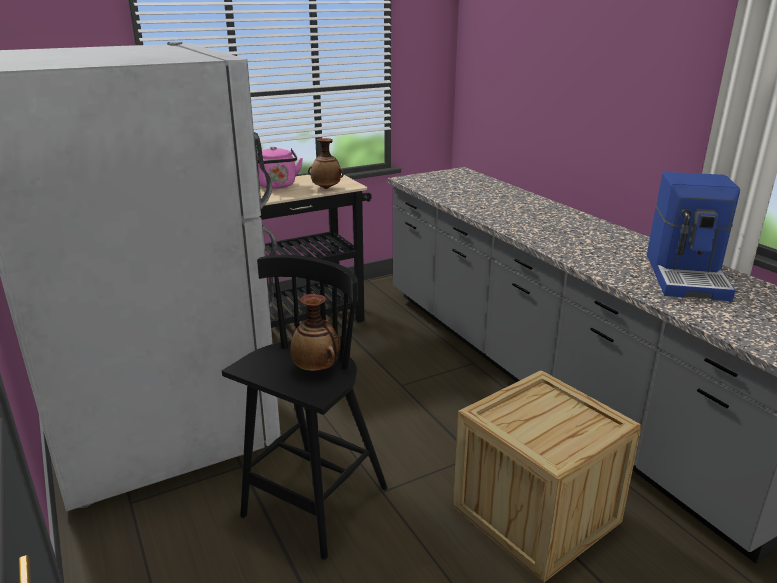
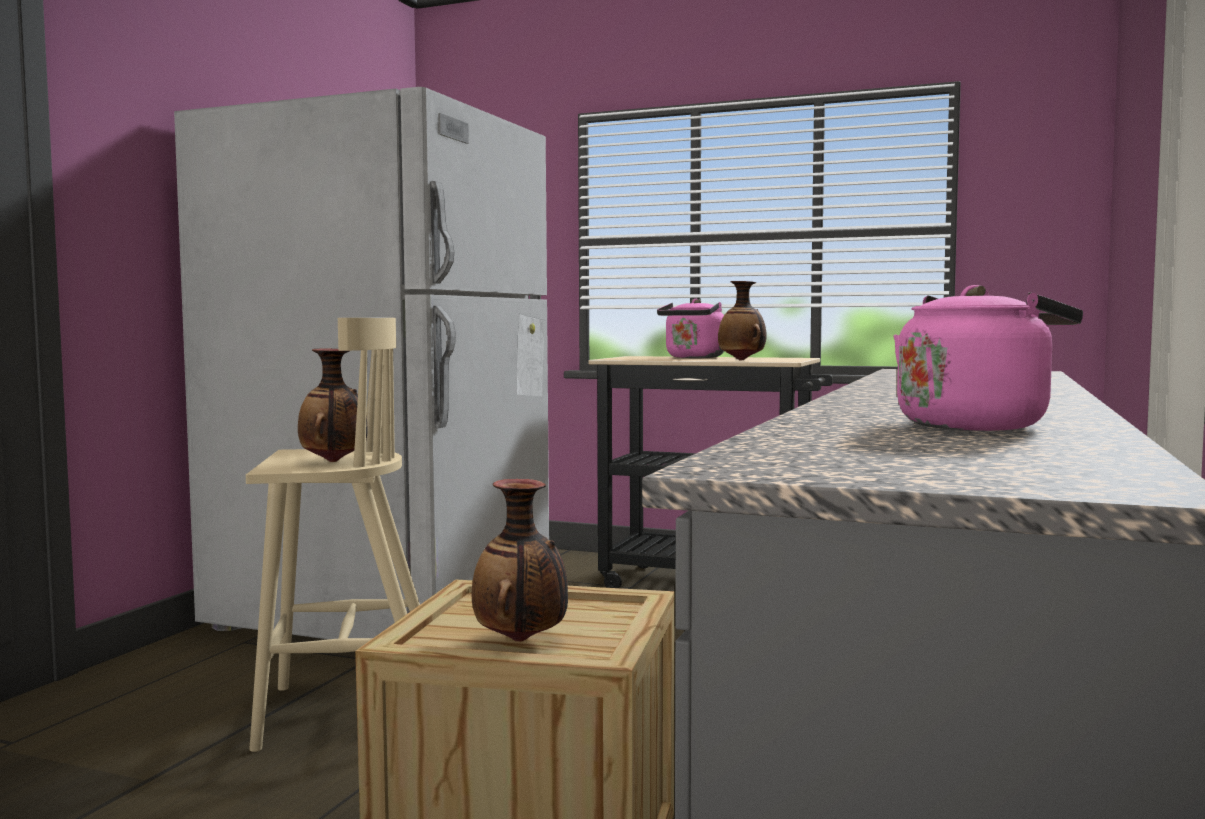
camera: 50 degrees right, 20 degrees down
(313, 504) = (346, 712): black stool -> beige stool
(571, 431) = (521, 641): none -> vase
(687, 276) = (976, 425): coffee machine -> pink kettle

